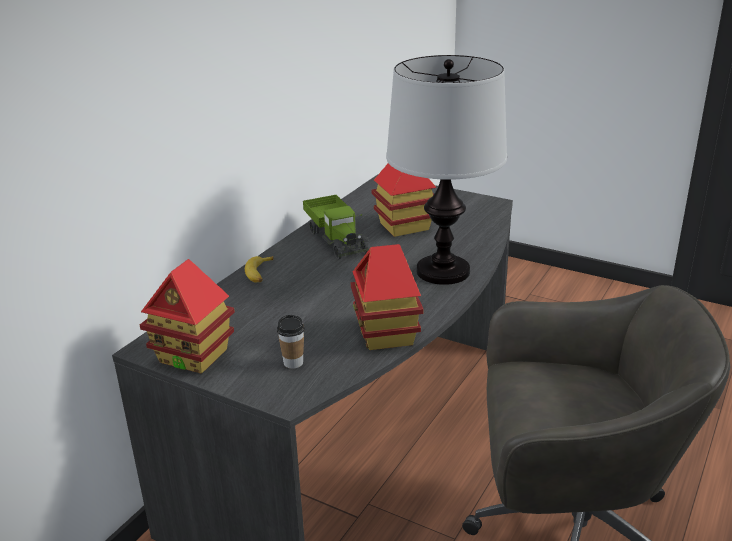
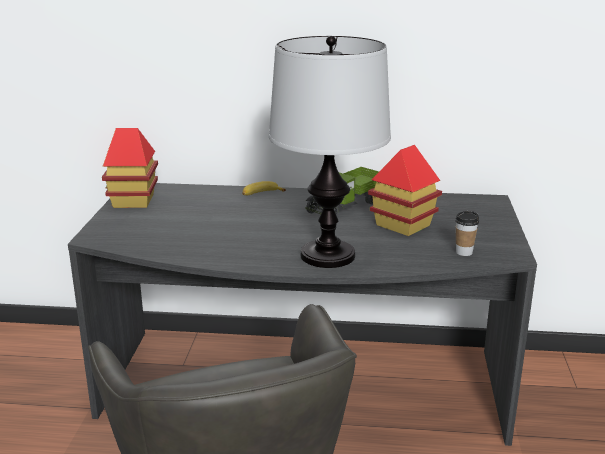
camera: 65 degrees right, 5 degrees down
(293, 363) = (139, 230): cup -> cup (464, 252)
(386, 334) = (198, 252): toy house -> none

